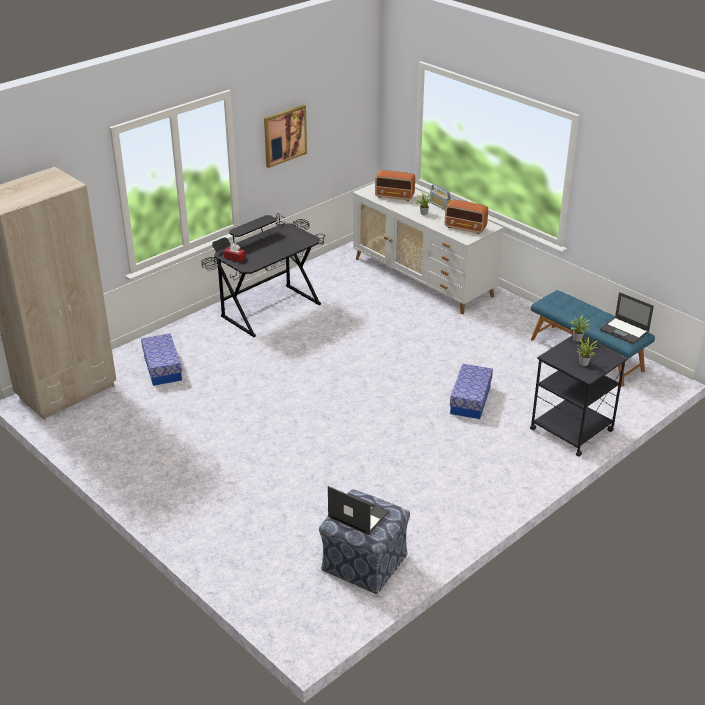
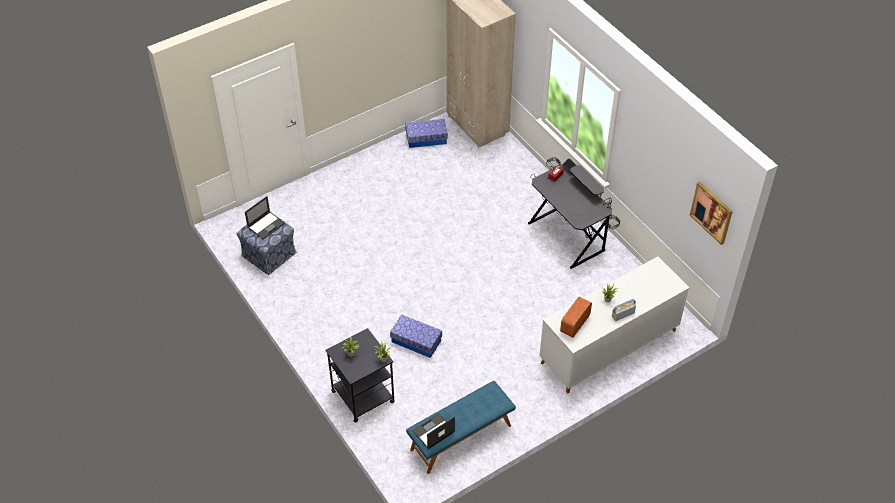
camera: 100 degrees right, 15 degrees up
(162, 368) = (496, 172): storage box -> storage box (426, 139)
(284, 135) = (649, 165): picture -> picture (711, 212)
(395, 196) = (645, 285): radio -> none

